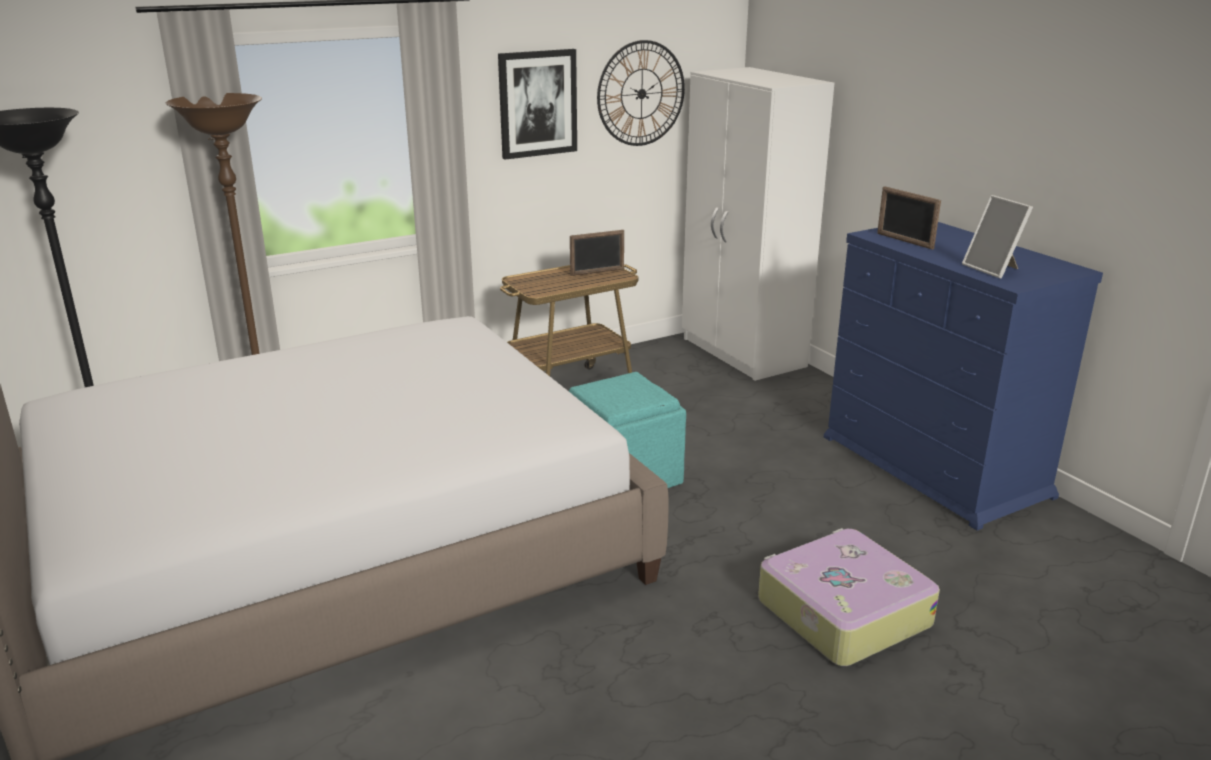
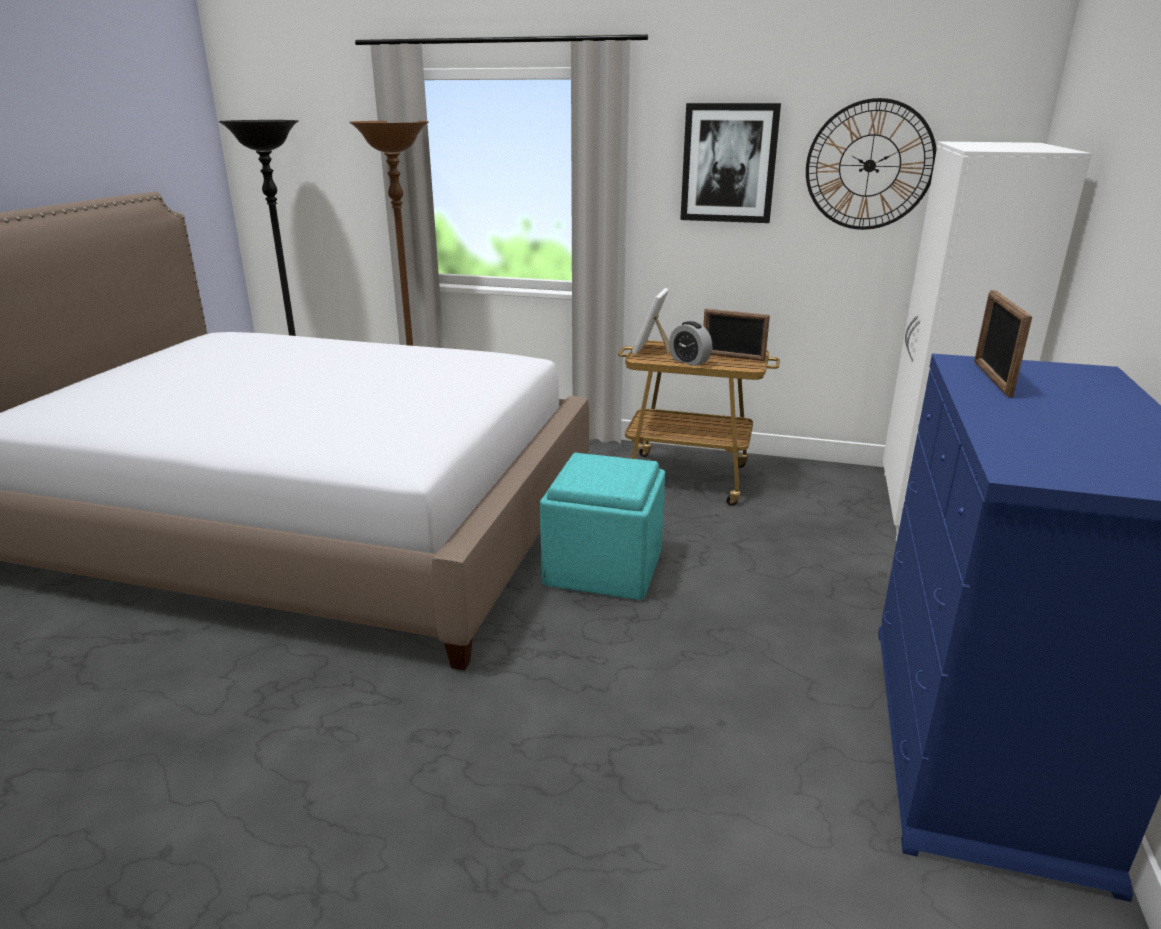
camera: 45 degrees right, 0 degrees up
(577, 284) = (689, 361): none -> alarm clock
(841, 612) = (562, 820): suitcase -> none
(993, 269) = (1041, 444): picture frame -> picture frame (652, 350)

